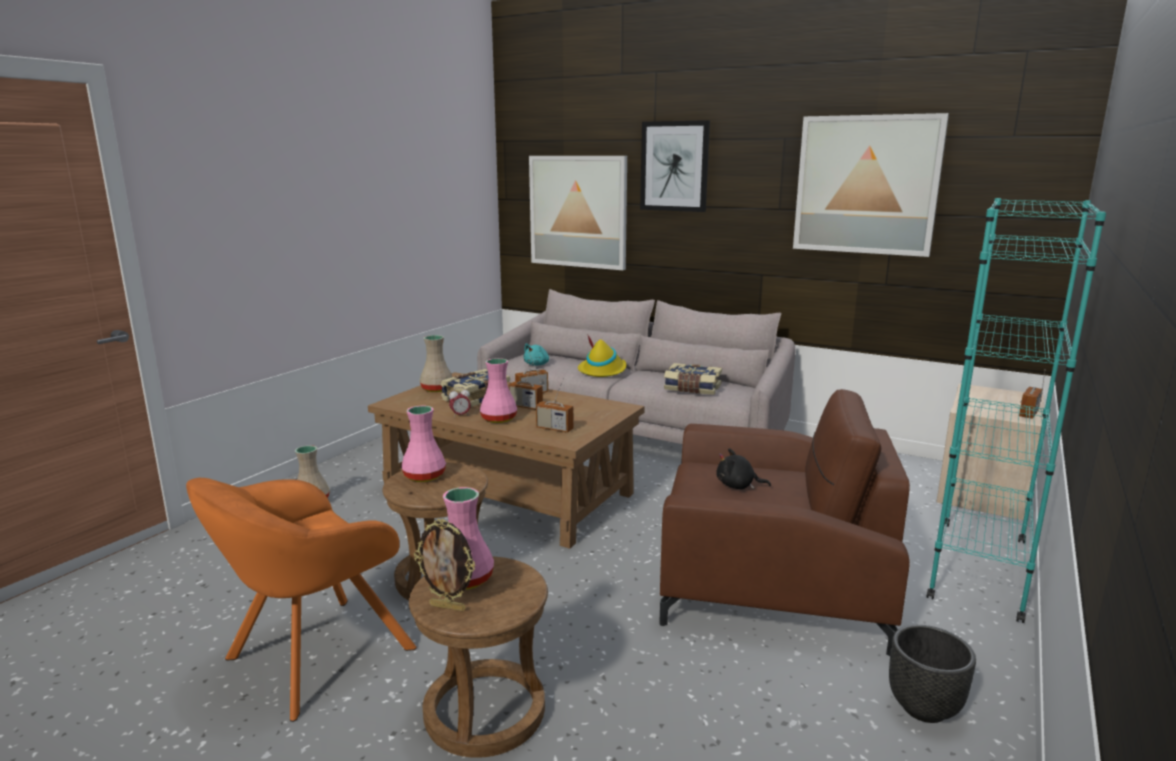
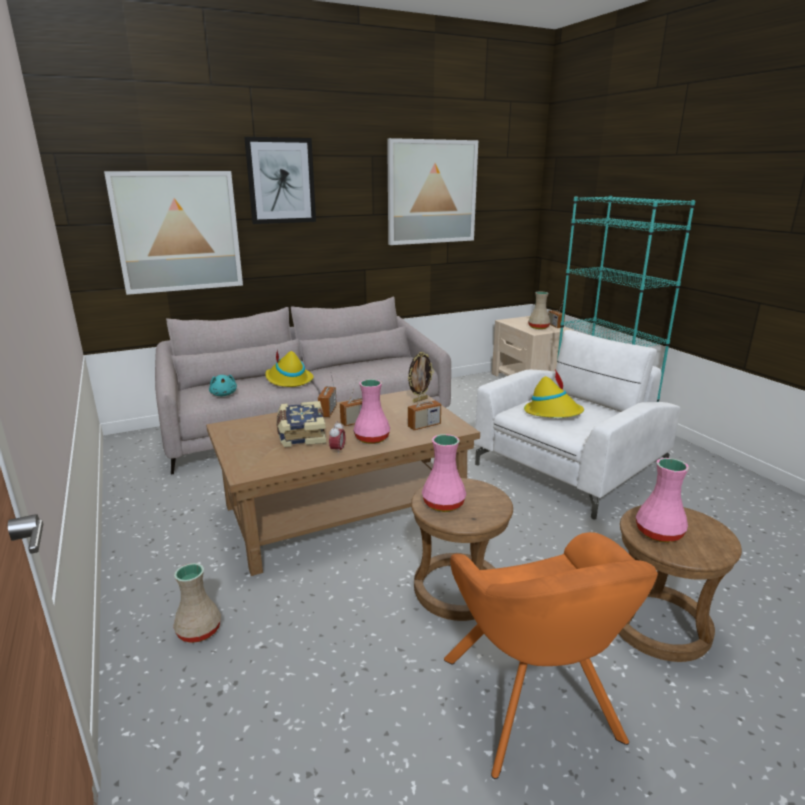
camera: 55 degrees left, 5 degrees up
(436, 389) = (244, 443): beige vase -> beige vase (538, 328)
(448, 607) = (700, 550): picture frame -> picture frame (419, 400)
(692, 388) = (380, 370): book -> none
(738, 486) = (553, 413): black plush toy -> yellow hat
(770, 579) = (569, 466): brown armchair -> white armchair
(924, 709) = (713, 480): black planter -> none

